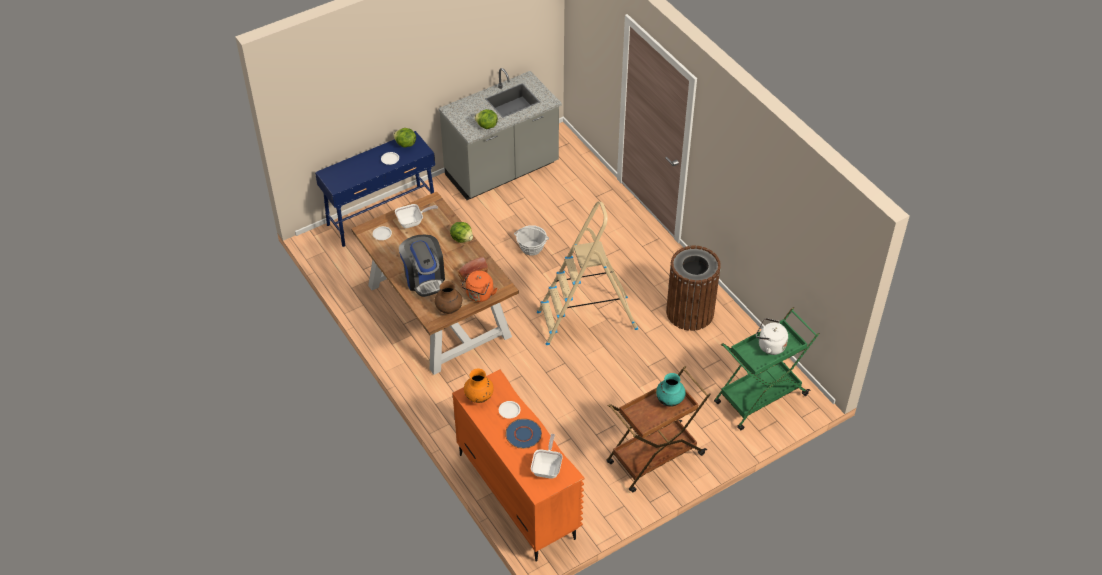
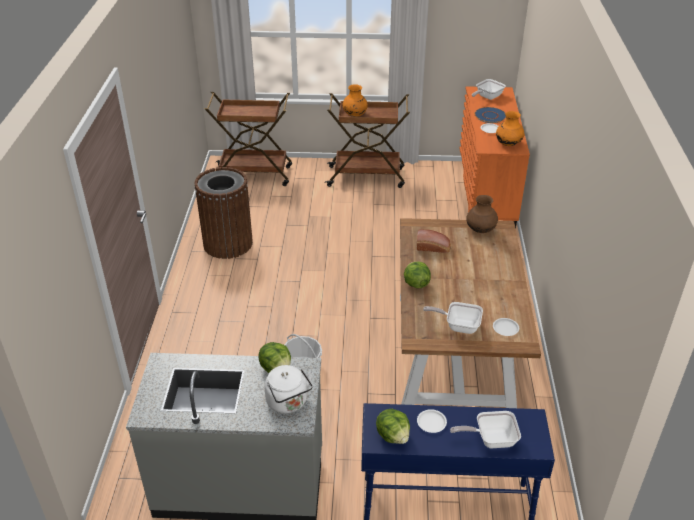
camera: 145 degrees left, 10 degrees down
(353, 166) = (490, 439): none -> frying pan
(424, 278) = (486, 265): coffee machine -> none
(479, 295) = (442, 228): orange kettle -> none
(586, 320) = (320, 277): beige step ladder -> none
(669, 400) = (355, 115): turquoise vase -> orange vase
(760, 399) = (253, 175): green cart -> brown cart
(769, 346) = (245, 113): white kettle -> white kettle (288, 403)

